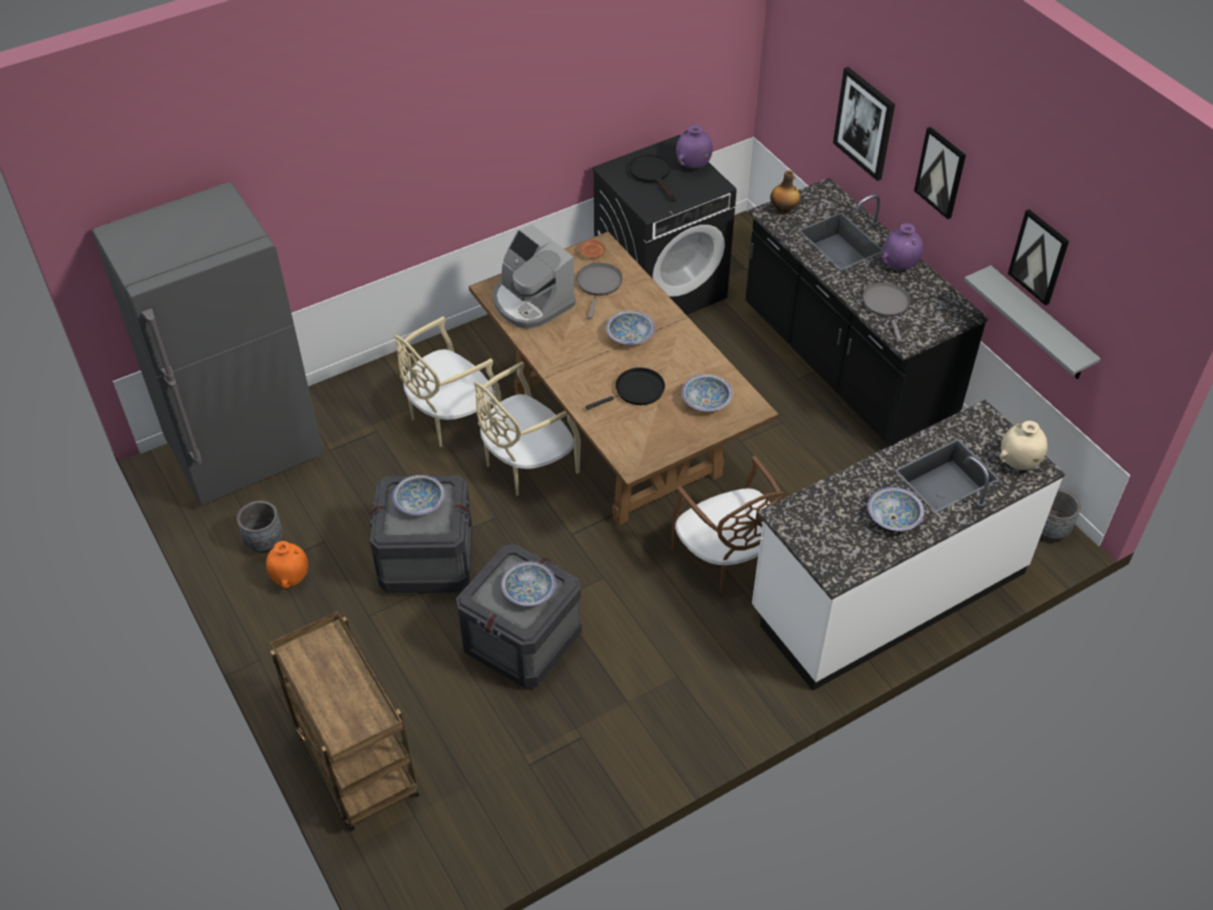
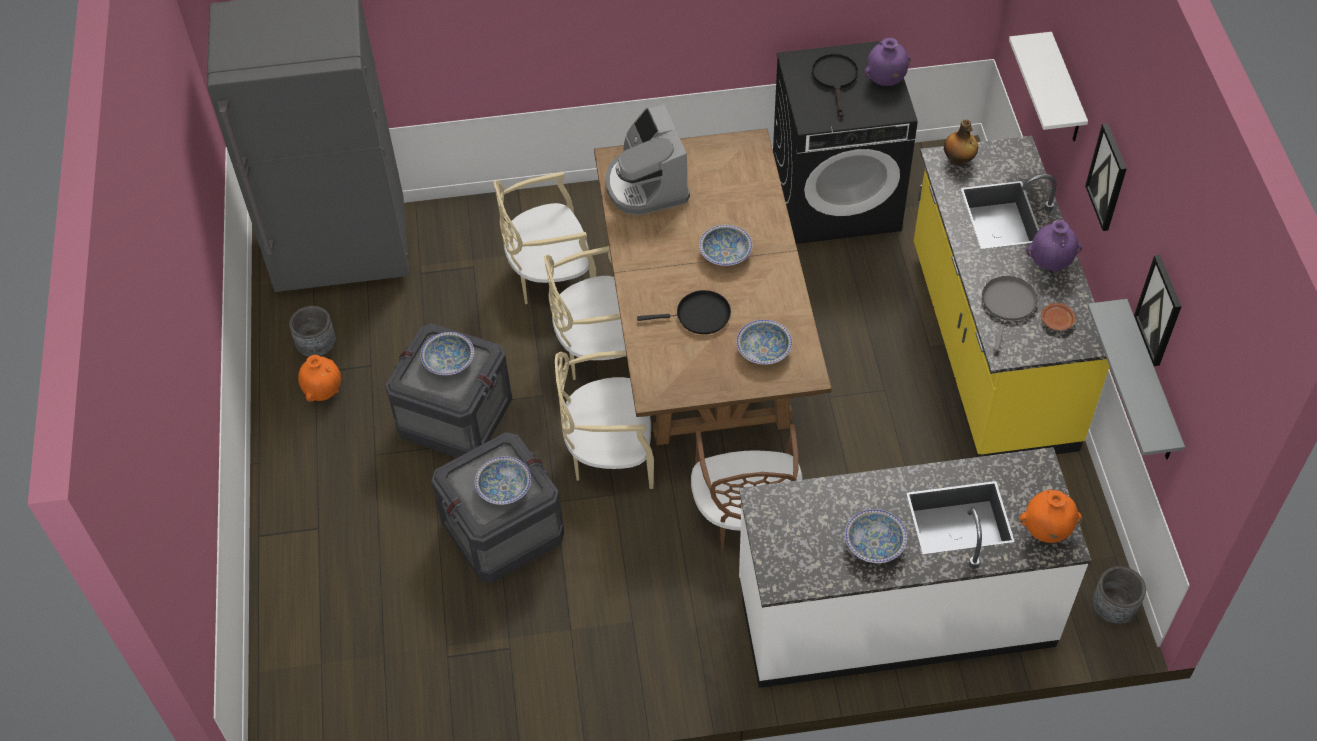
camera: 25 degrees right, 5 degrees up
(354, 762) = (294, 593): brown cart -> none
(582, 545) = (610, 453): none -> beige chair
(592, 253) = (736, 148): brown plate -> brown plate (1056, 321)
(599, 285) = (724, 186): grey frying pan -> none
(845, 365) = (989, 348): black counter -> yellow counter
(864, 123) = (1065, 91): picture -> white shelf
(1018, 463) = (1046, 531): beige vase -> orange vase

